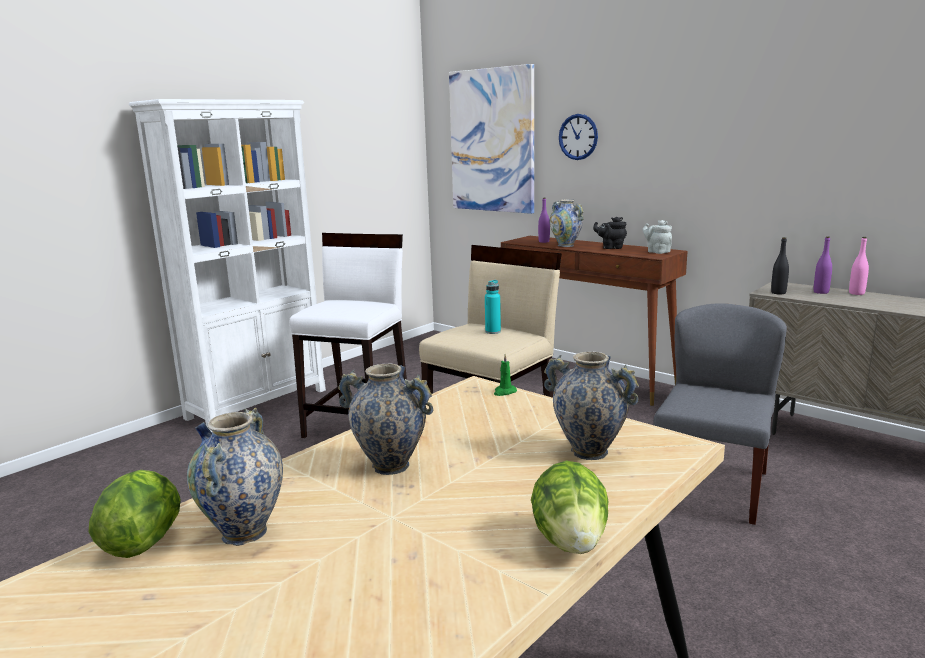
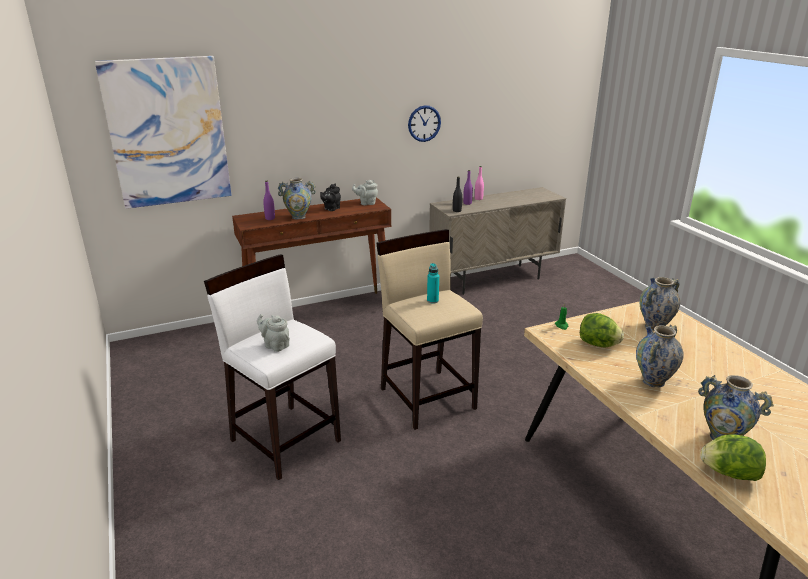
camera: 65 degrees left, 10 degrees up
(258, 403) = (157, 497): white bookcase -> none
(333, 306) = (275, 345): none -> grey teapot
(570, 541) = (740, 355): lettuce -> lettuce (598, 344)
(578, 137) = (270, 121): wall clock -> wall clock (424, 123)
(711, 486) = (504, 334): grey chair -> none

